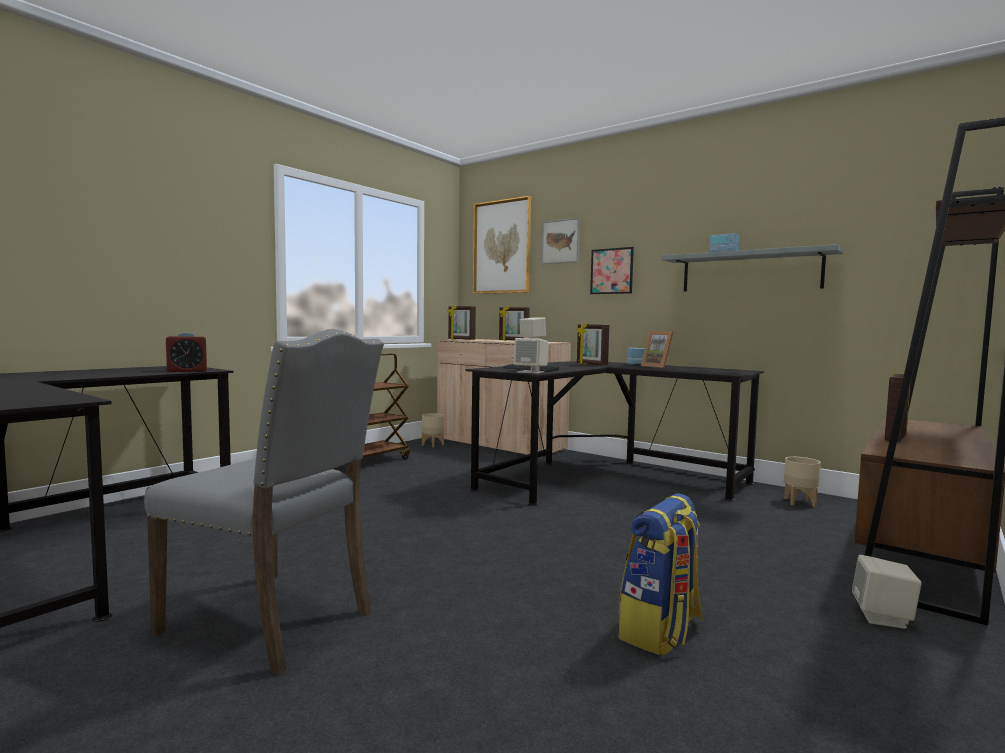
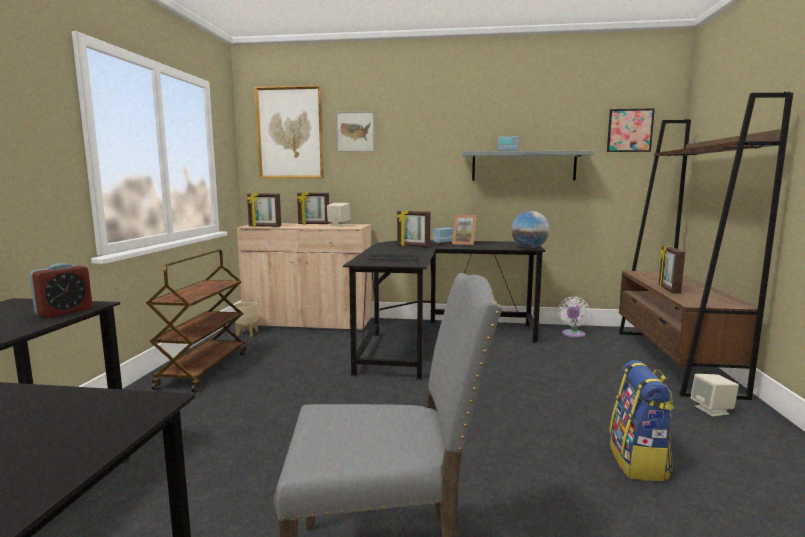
camera: 30 degrees left, 5 degrees up
(531, 372) = (410, 263): beige speaker -> none
(611, 271) = (407, 161): picture -> picture (630, 130)
(726, 373) = (529, 248): none -> globe
(800, 502) = (573, 335): beige planter -> white fan

